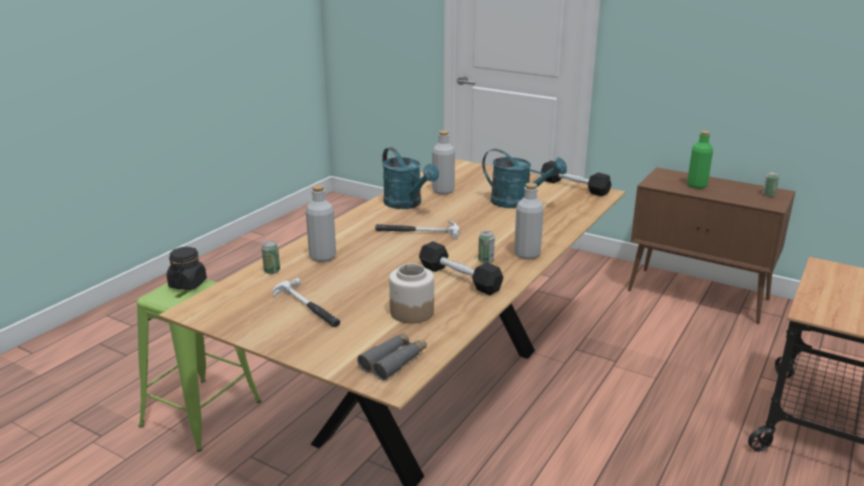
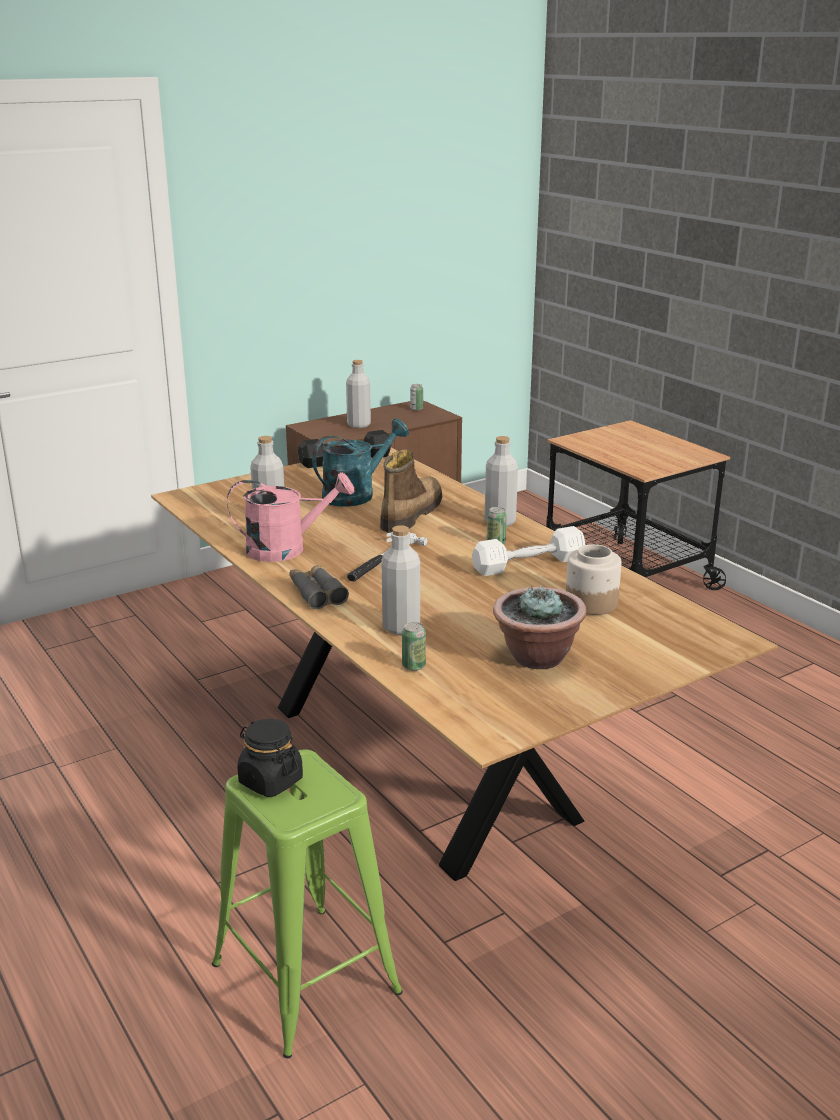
camera: 65 degrees left, 0 degrees up
(307, 307) = (536, 657): hammer -> potted plant
(394, 361) = (691, 631): grey binoculars -> grey binoculars (317, 593)
(407, 204) = (287, 549): turquoise watering can -> pink watering can
(459, 278) = (529, 564): black dumbbell -> white dumbbell
(502, 224) = (410, 515): none -> boot
(696, 185) = (359, 425): green bottle -> grey bottle

